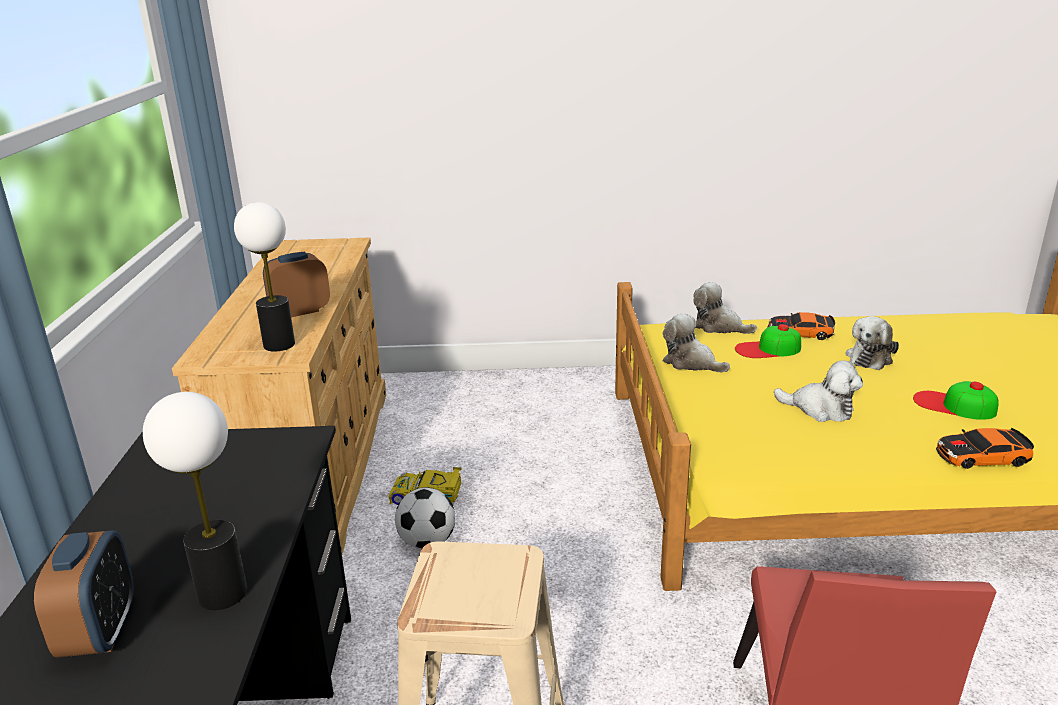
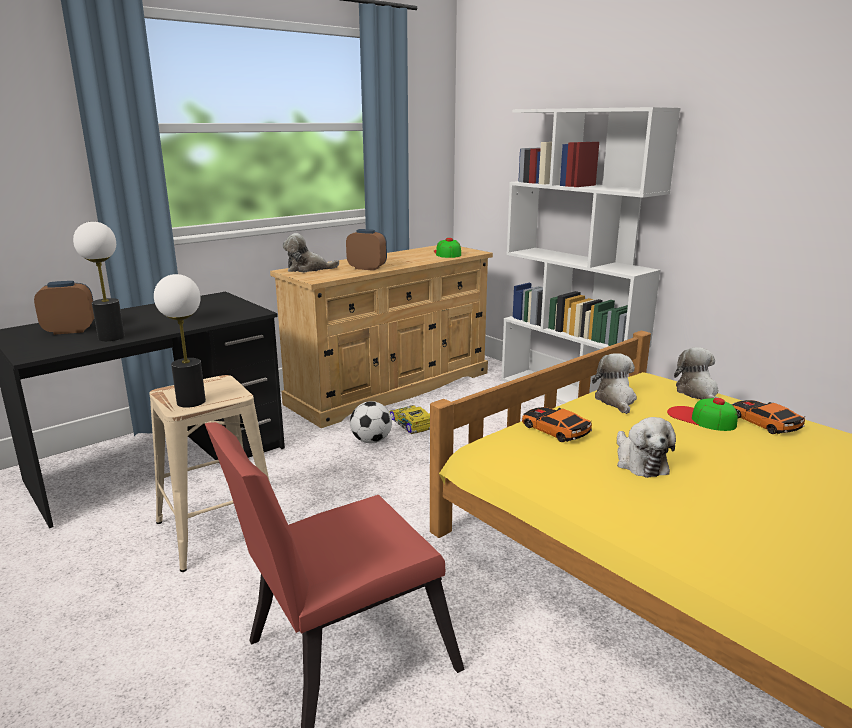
camera: 50 degrees right, 5 degrees down
(100, 633) = (70, 330): alarm clock -> alarm clock turned 150 degrees counterclockwise
(279, 345) = (322, 275): table lamp -> table lamp (190, 402)
(506, 381) = (569, 395): none -> white bookcase
(870, 357) = (787, 461): plush toy -> plush toy (308, 269)
(954, 405) = (778, 520): cap -> cap (447, 253)
(982, 456) = (700, 554): toy car -> toy car (554, 430)

